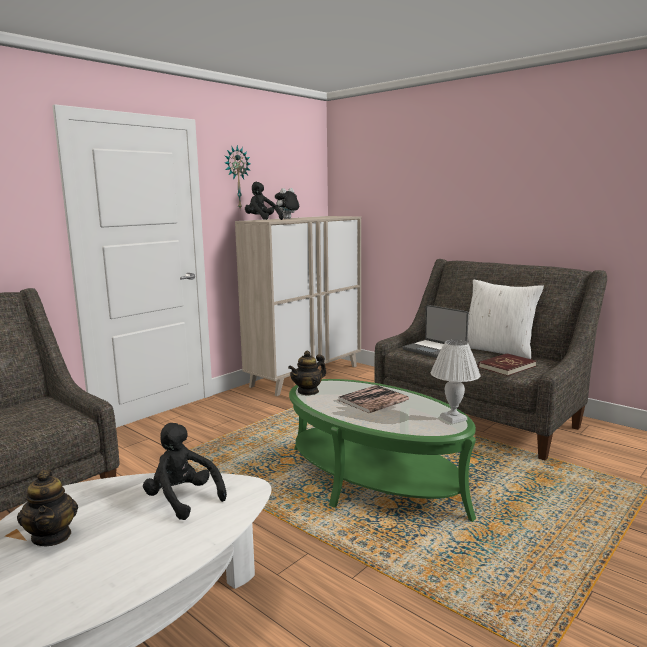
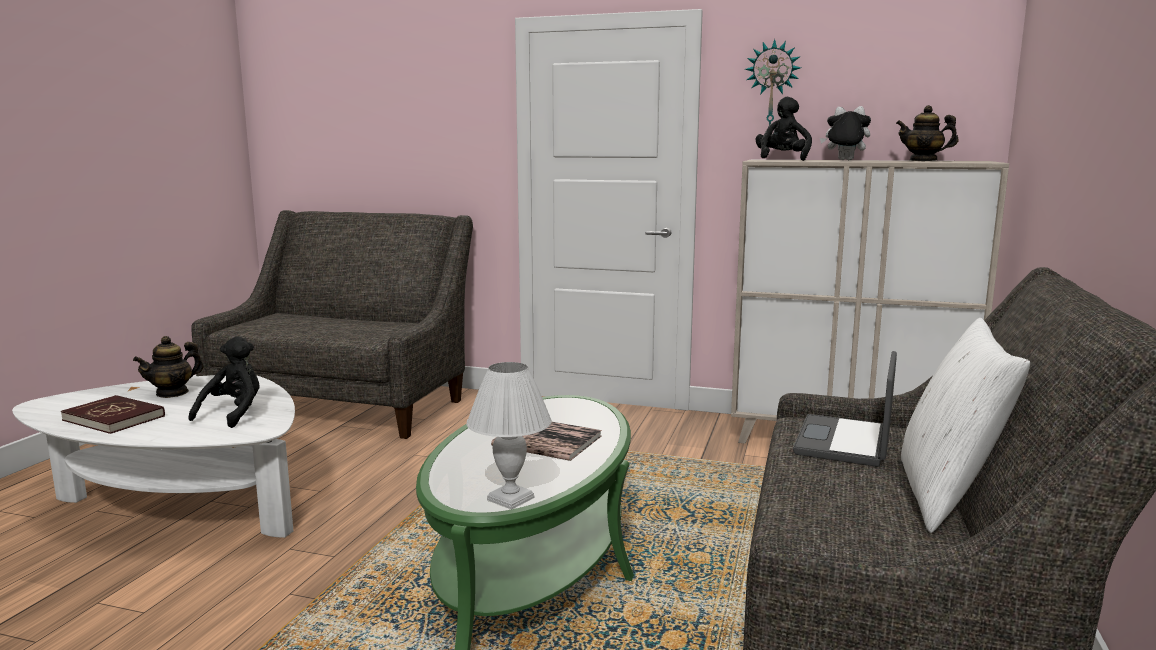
camera: 65 degrees right, 0 degrees up
(308, 391) = (546, 404): teapot -> teapot (923, 160)
(506, 367) = (829, 512): red book -> red book (114, 418)

